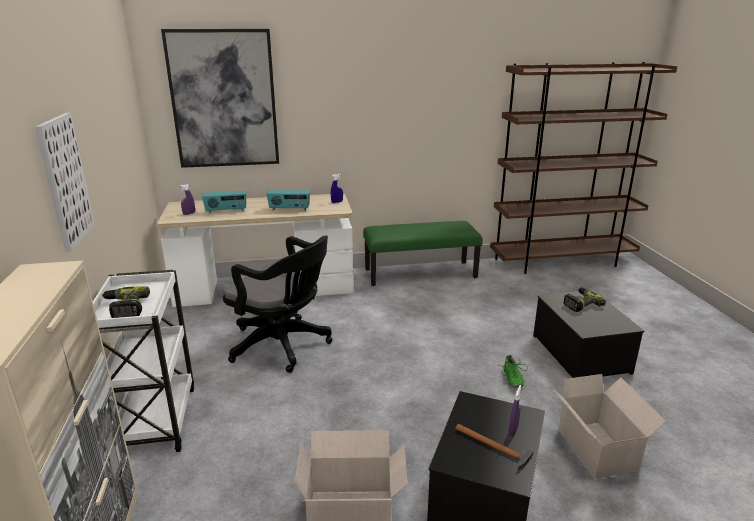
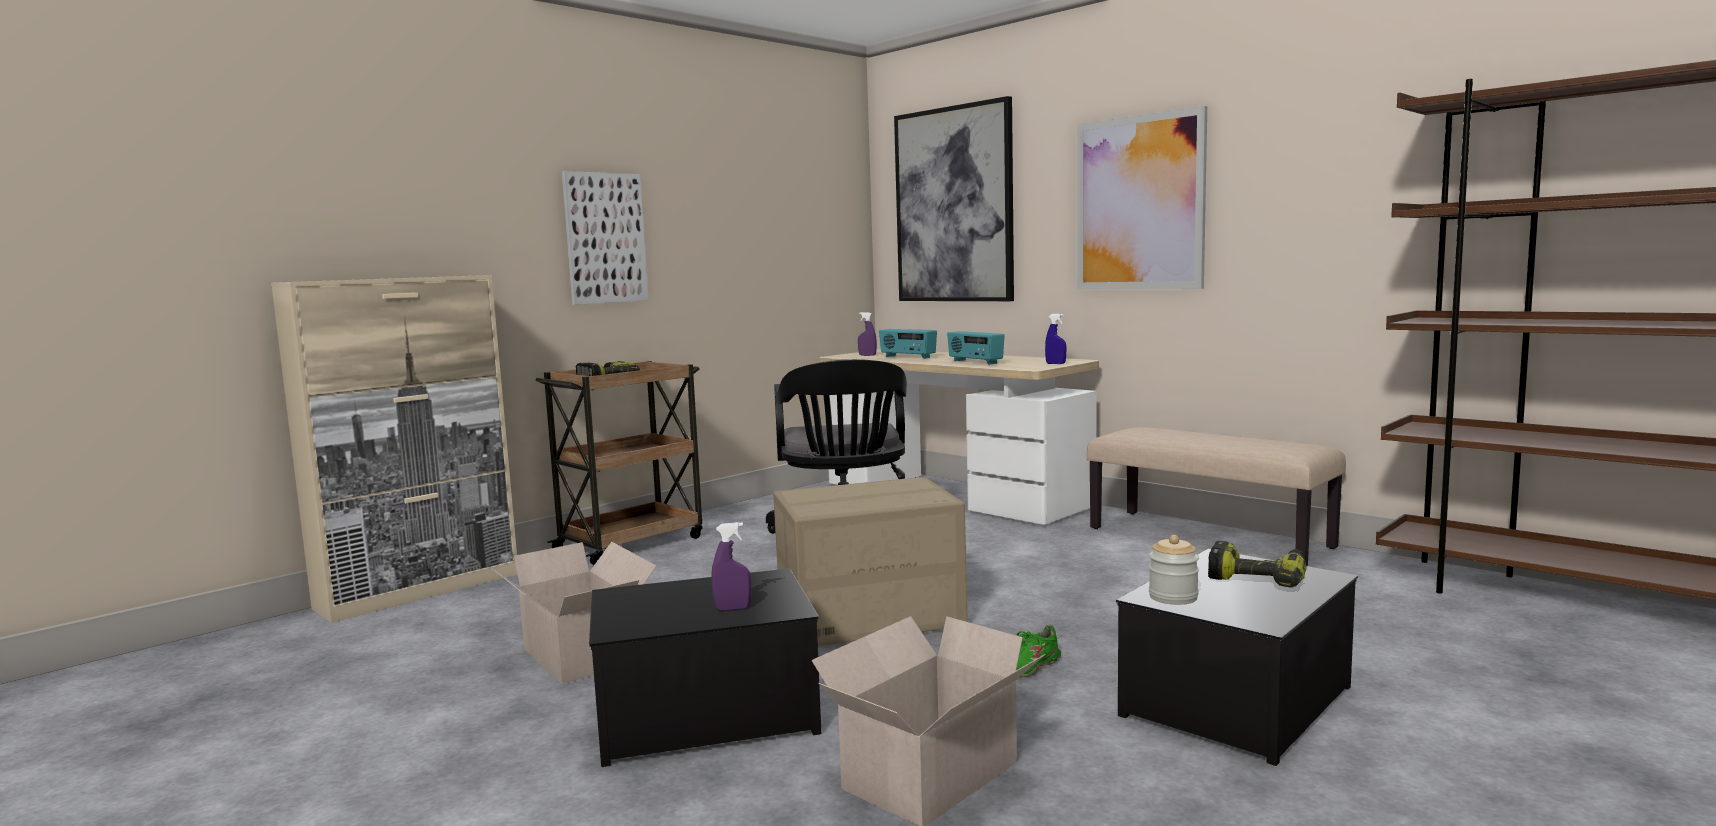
camera: 55 degrees right, 15 degrees down
(156, 419) = (631, 543): white cart -> brown cart
(363, 104) = (1139, 203): none -> picture
(410, 389) = (869, 616): none -> cardboard box
(420, 273) = (1209, 537): green bench -> beige bench
(494, 447) = (677, 607): hammer -> none
(589, 327) = (1173, 597): none -> jar

